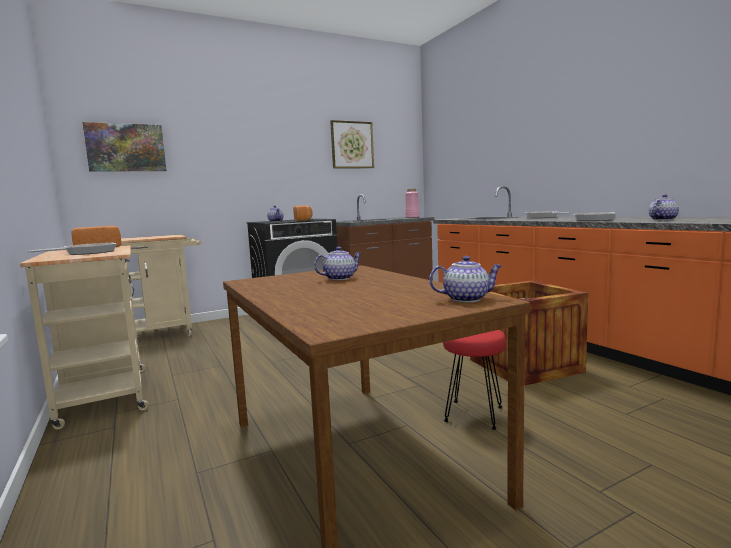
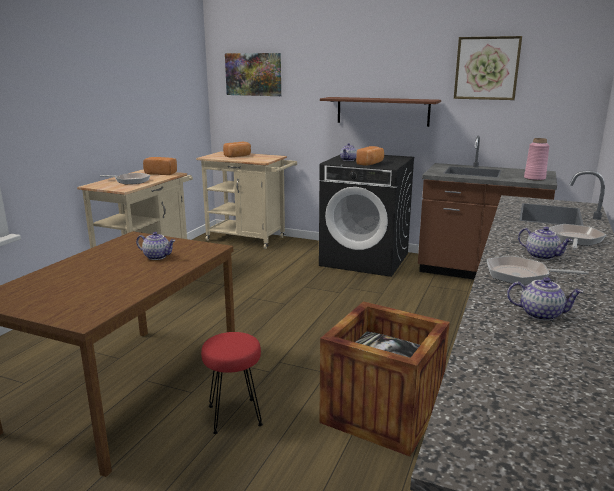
camera: 50 degrees right, 10 degrees up
(128, 238) = (238, 156): none -> bread
(277, 181) = (382, 111): none -> brown shelf
(466, 299) = (86, 312): teapot -> teapot (542, 256)

